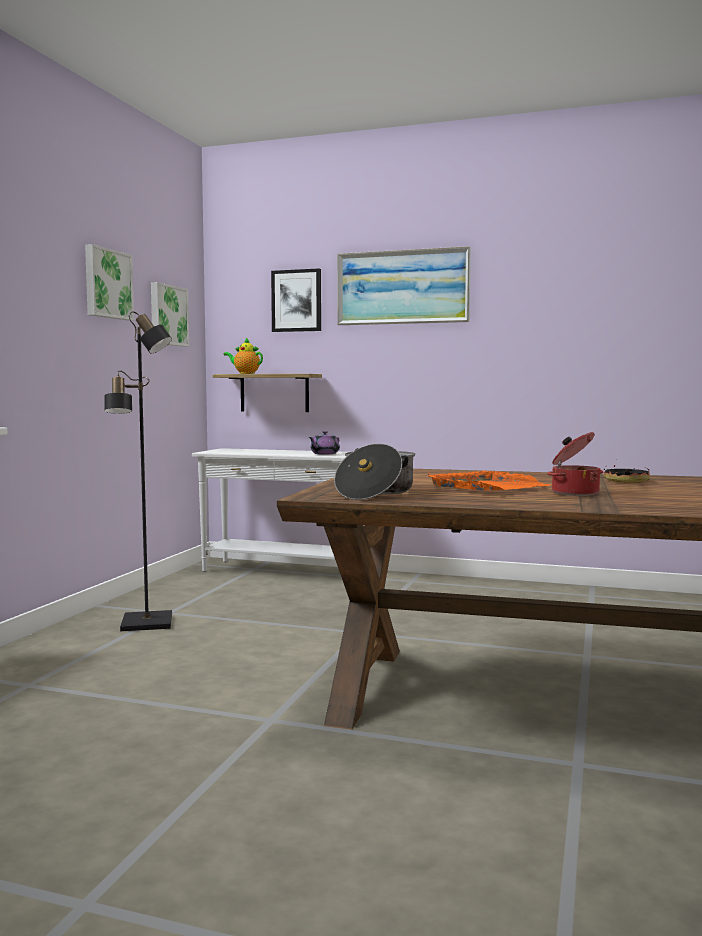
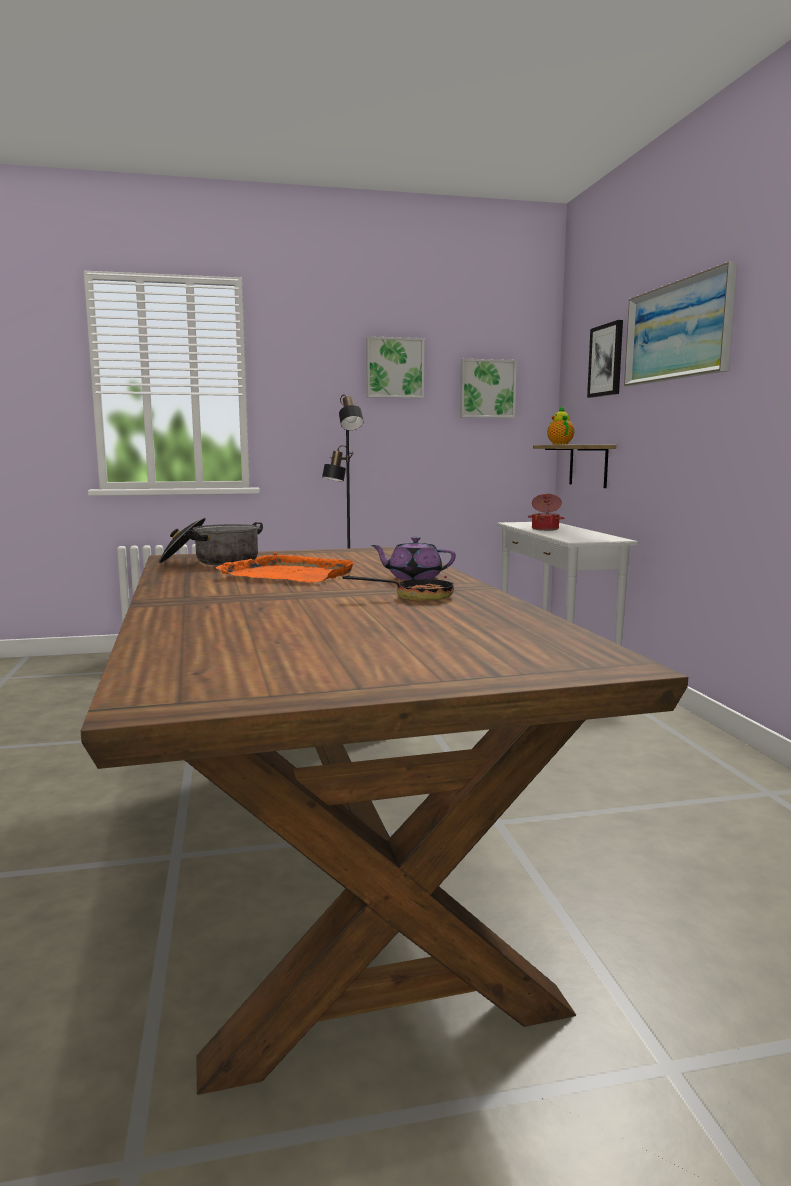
camera: 60 degrees right, 5 degrees up
(324, 454) = (574, 535): purple teapot -> purple teapot (414, 578)
(574, 493) = (277, 591): cooking pot -> cooking pot (545, 529)

